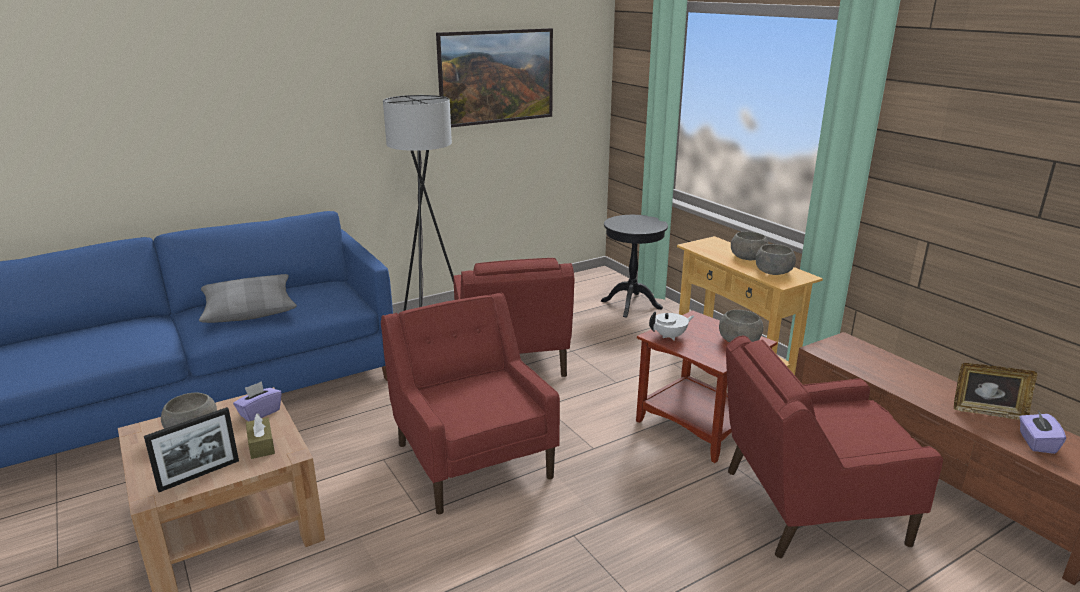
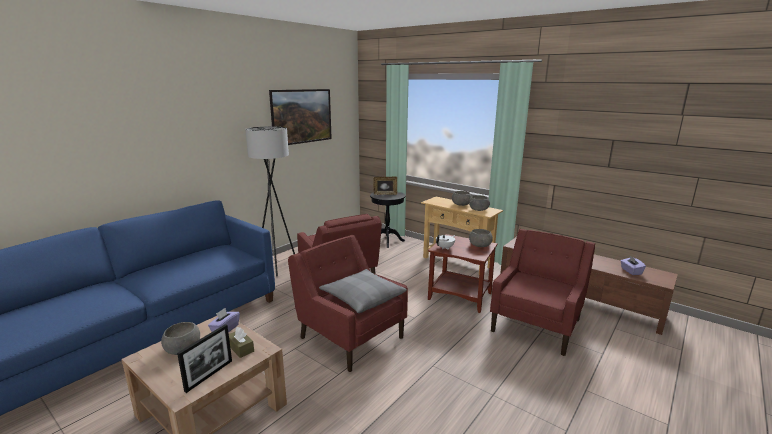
camera: 20 degrees left, 5 degrees down
(249, 309) = (178, 267): grey pillow -> grey pillow (362, 297)
(809, 507) = (536, 325): red armchair -> red armchair turned 150 degrees clockwise
(987, 412) = (602, 262): picture frame -> picture frame (385, 194)

